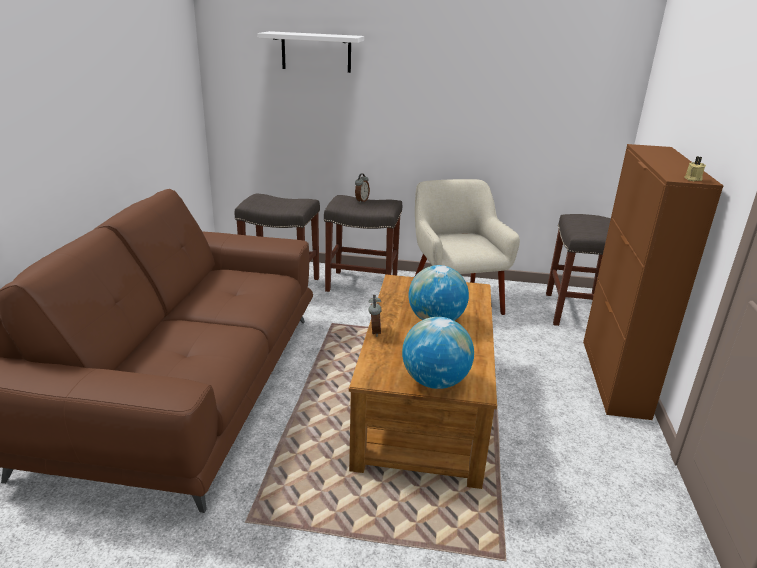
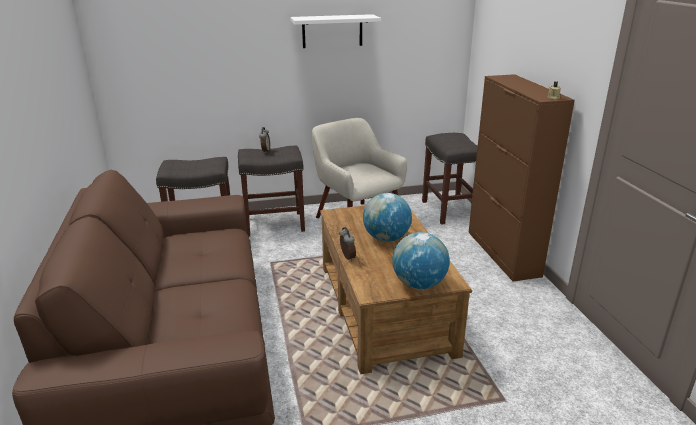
camera: 20 degrees left, 0 degrees up
(316, 52) = (201, 24): white shelf -> white shelf (332, 31)

